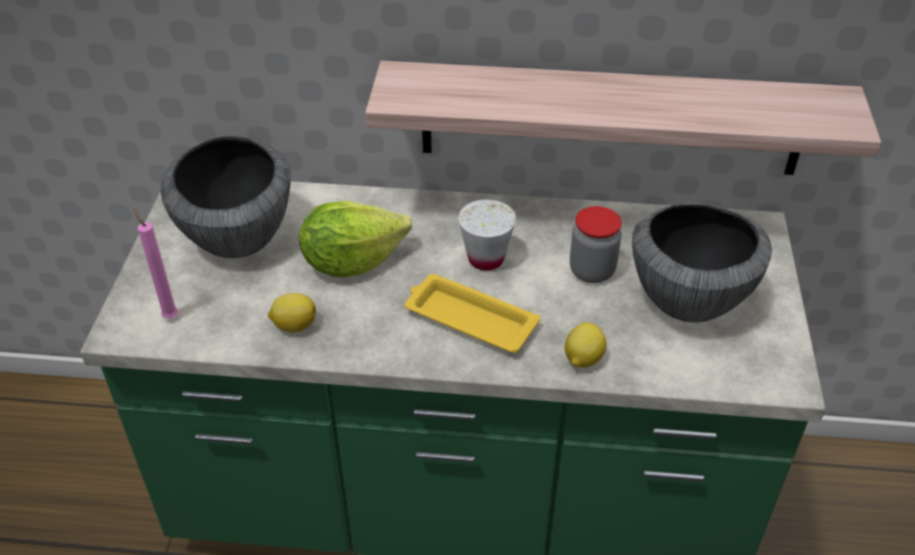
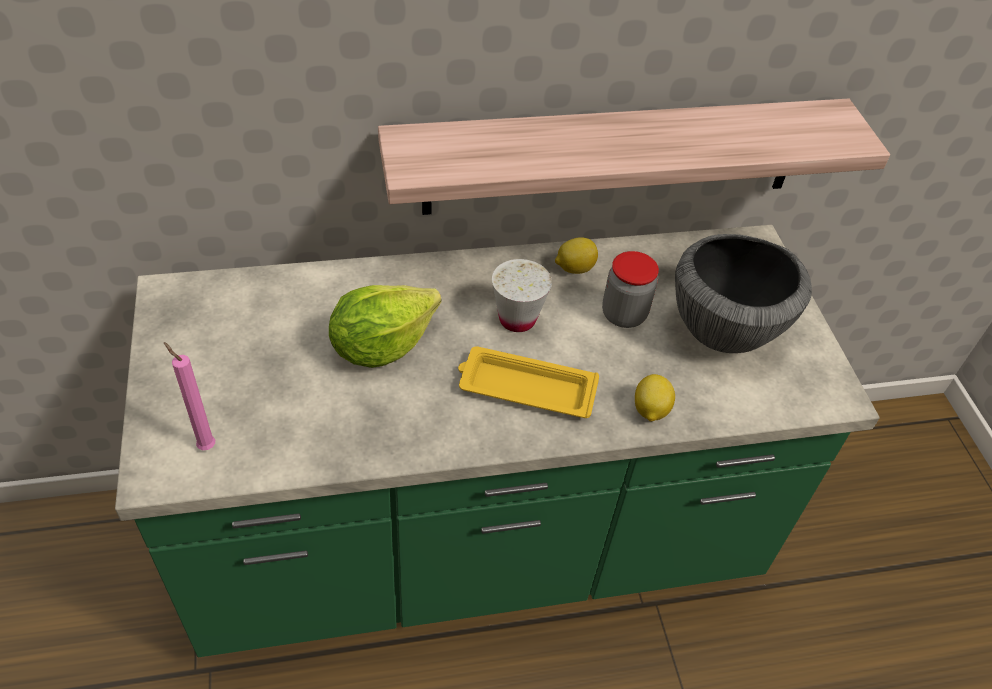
camera: 20 degrees left, 5 degrees up
(237, 238) = (247, 340): bowl -> none
(294, 325) = (347, 430): lemon -> lemon (574, 268)

